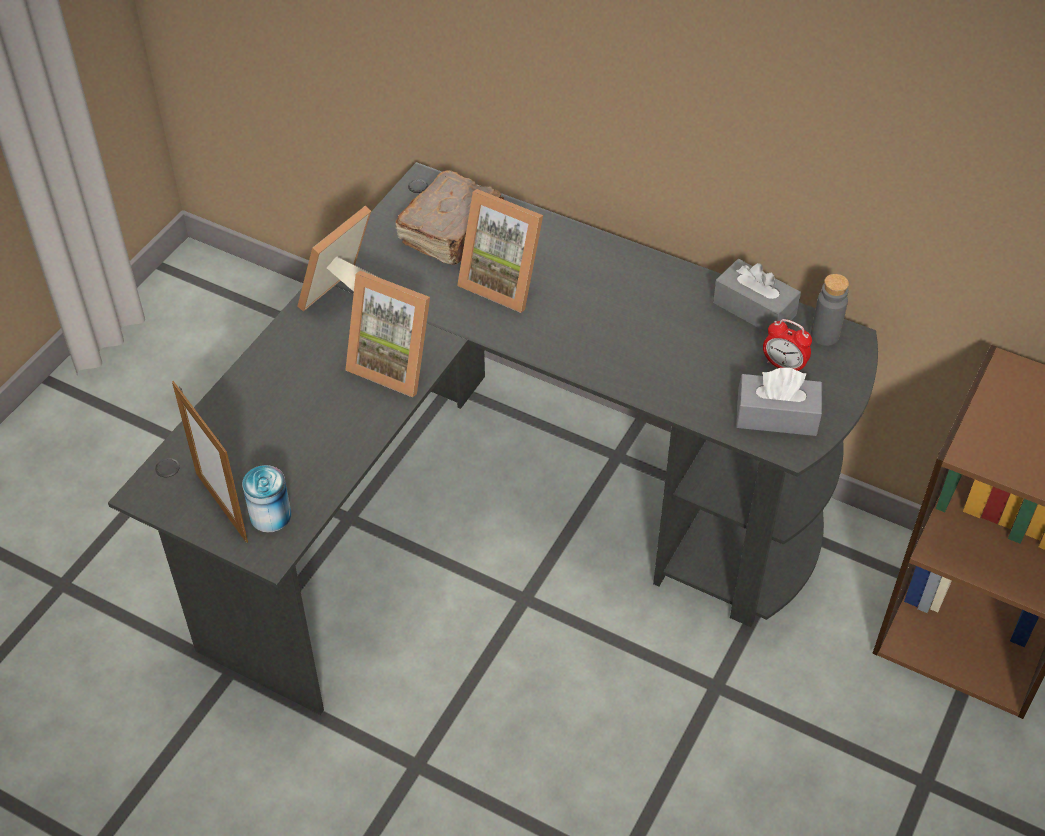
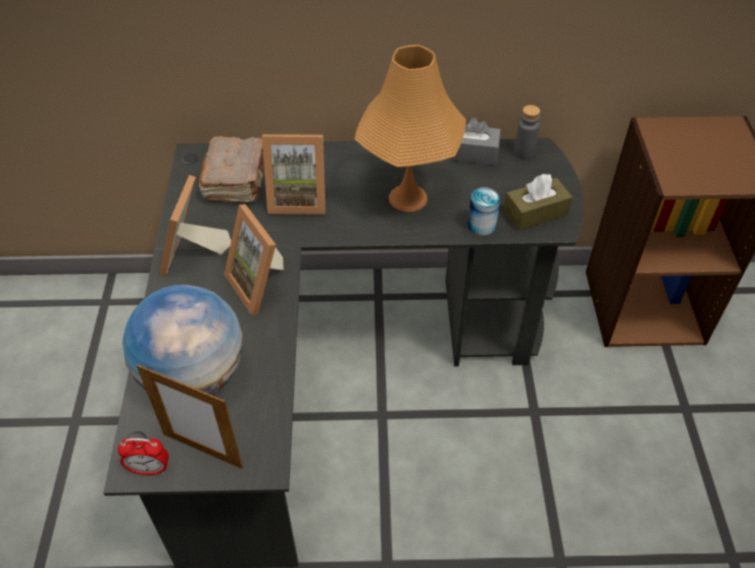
camera: 30 degrees left, 0 degrees up
(263, 428) = (194, 375): none -> globe
(270, 515) = (246, 438): can -> can (481, 225)
(395, 363) = (261, 285): picture frame -> picture frame turned 60 degrees clockwise
(632, 333) = (408, 198): none -> orange table lamp
(776, 416) = (535, 213): grey tissue box -> brown tissue box
(783, 365) = (515, 180): alarm clock -> alarm clock (149, 469)

